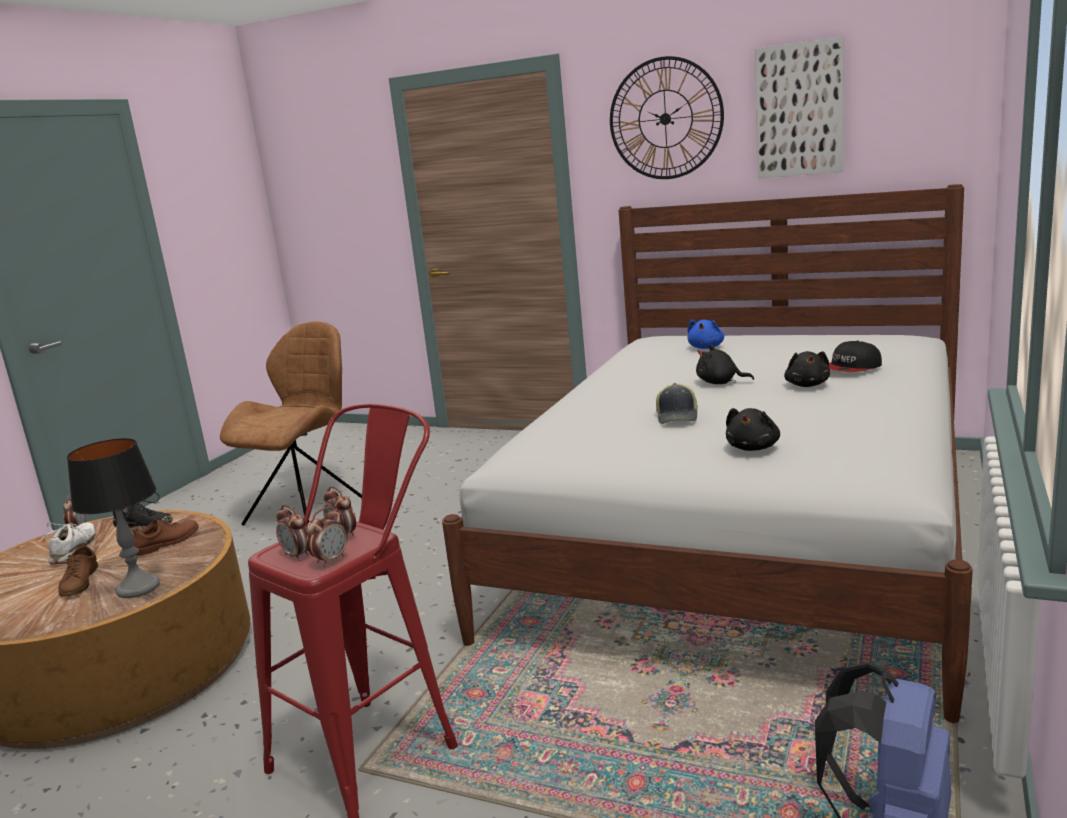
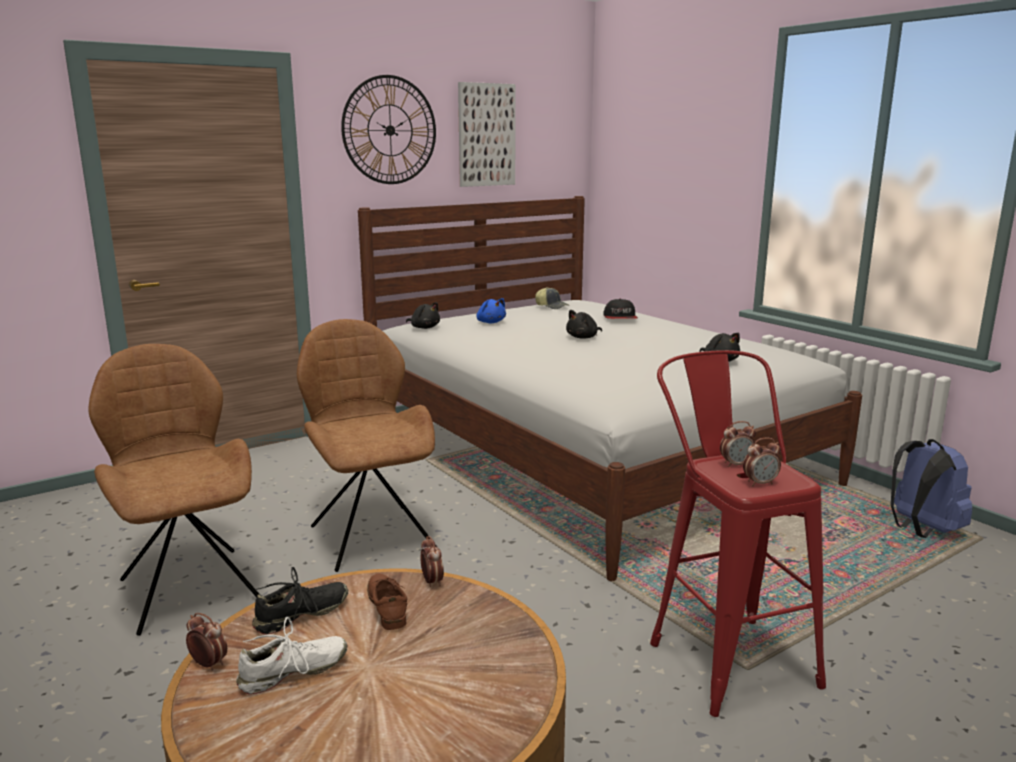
camera: 60 degrees left, 0 degrees up
(74, 550) = (293, 673): white shoe -> white shoe turned 120 degrees clockwise
(79, 582) = (420, 676): brown shoe -> none
(138, 588) = (500, 637): table lamp -> none
(331, 560) = (787, 474): alarm clock -> alarm clock (432, 582)
(437, 524) = (371, 535): none -> brown chair
(678, 416) = (633, 357): cap -> cap (552, 306)
(807, 385) = (631, 329): black plush toy -> black plush toy (424, 327)

